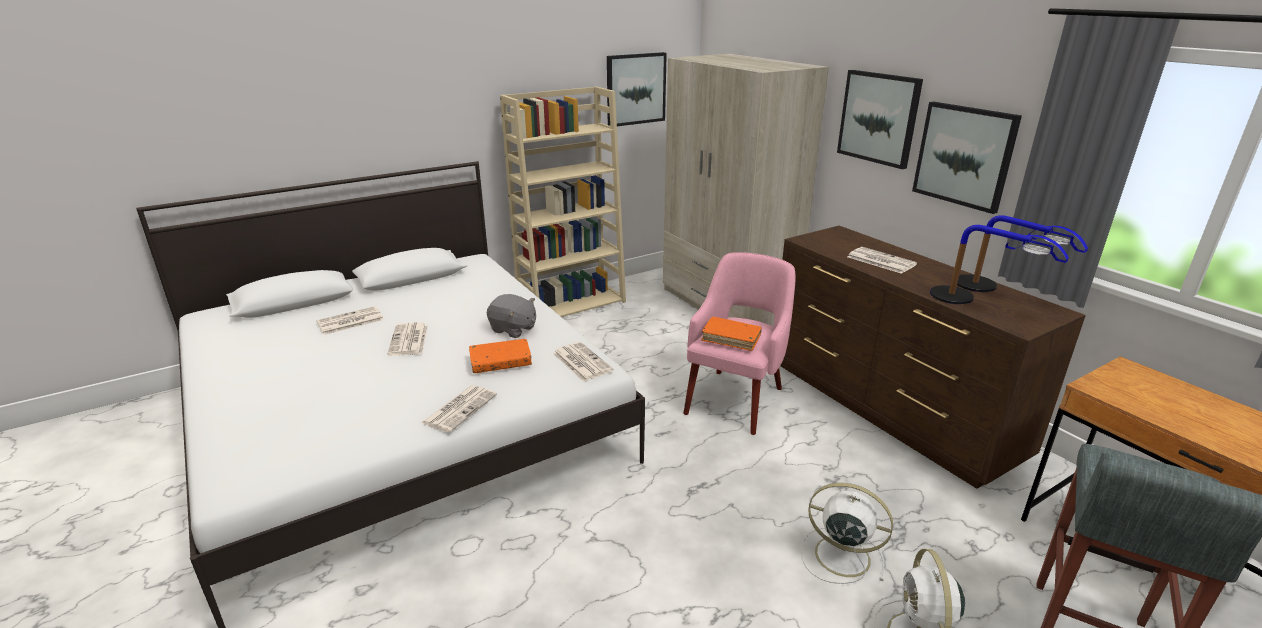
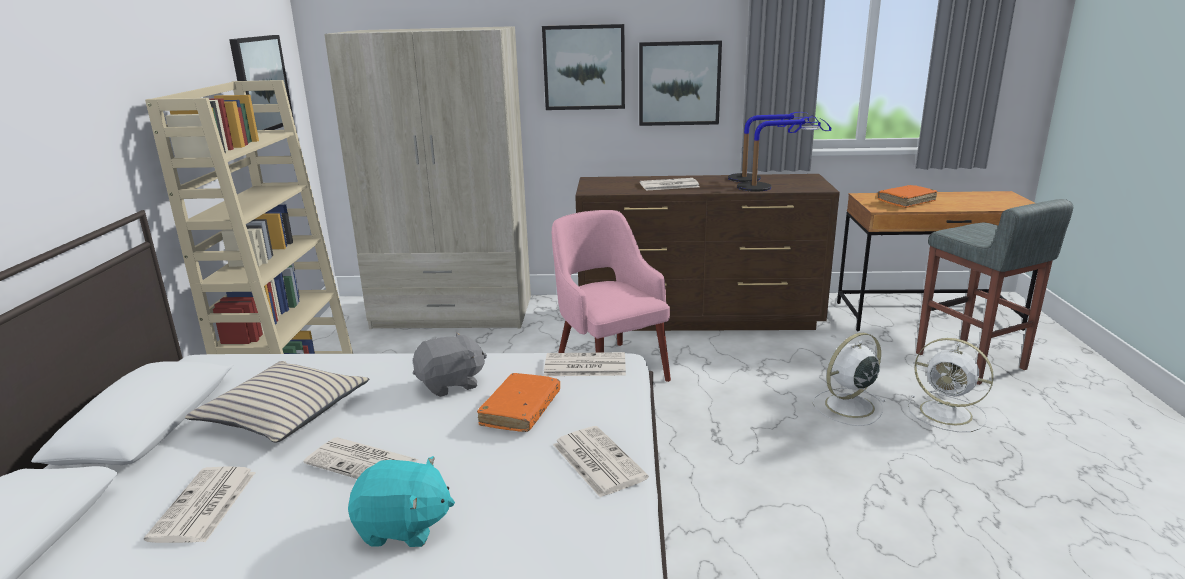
camera: 55 degrees left, 5 degrees down
(357, 375) = (403, 527): none -> turquoise plush toy
(442, 301) = (283, 413): none -> beige pillow
(731, 339) = (618, 298): orange book -> orange book (906, 201)

